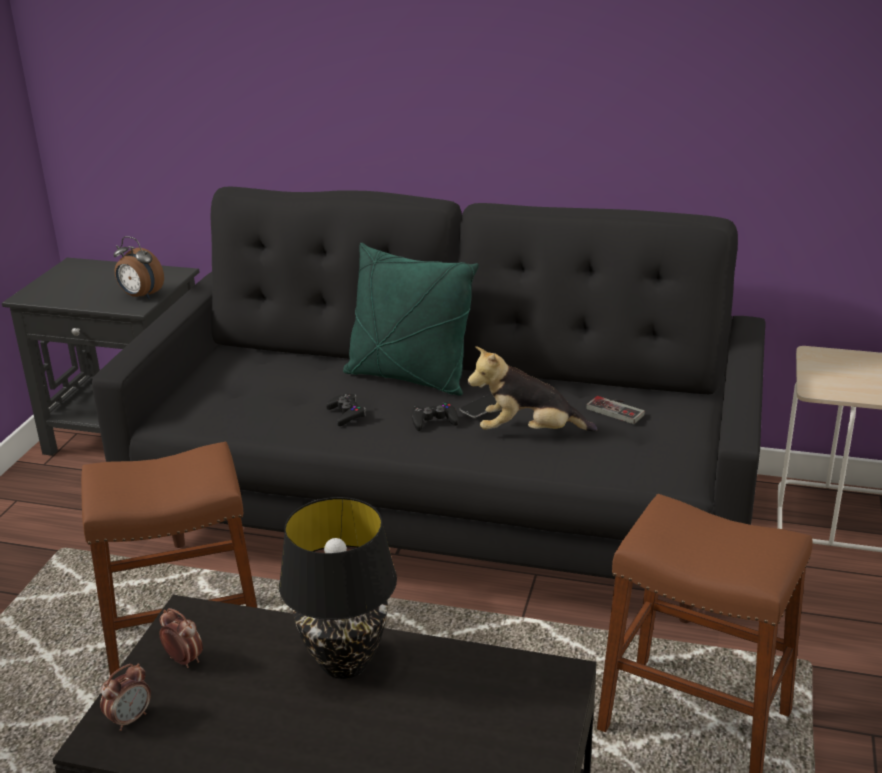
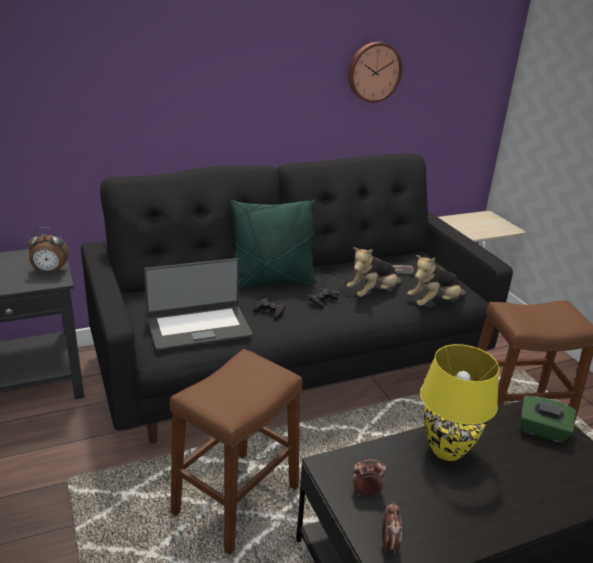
camera: 40 degrees left, 0 degrees up
(240, 407) = (198, 327): none -> laptop
(343, 662) = (445, 450): black table lamp -> yellow table lamp
(517, 704) = (543, 431): none -> green tissue box
(600, 474) = (434, 303): none -> plush toy
(666, 67) = (373, 72): none -> wall clock

